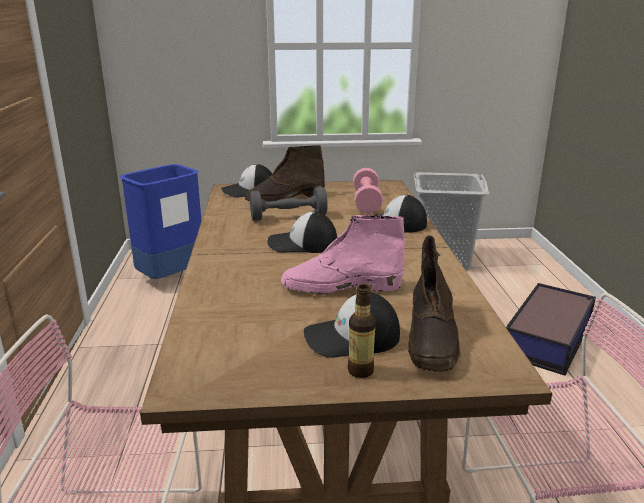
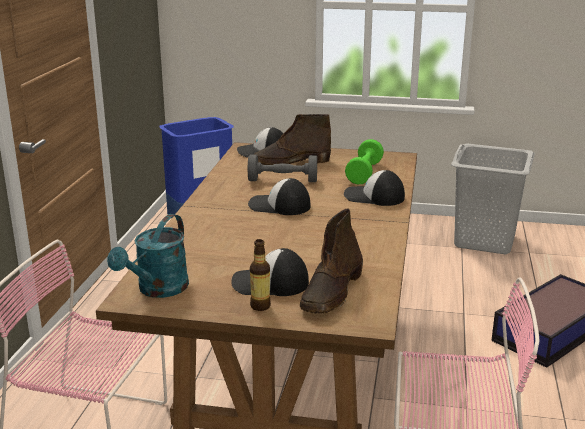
camera: 15 degrees right, 0 degrees up
(215, 368) = (158, 290): none -> turquoise watering can
(340, 287) = (287, 245): pink boot -> none
(366, 202) = (364, 173): pink dumbbell -> green dumbbell

